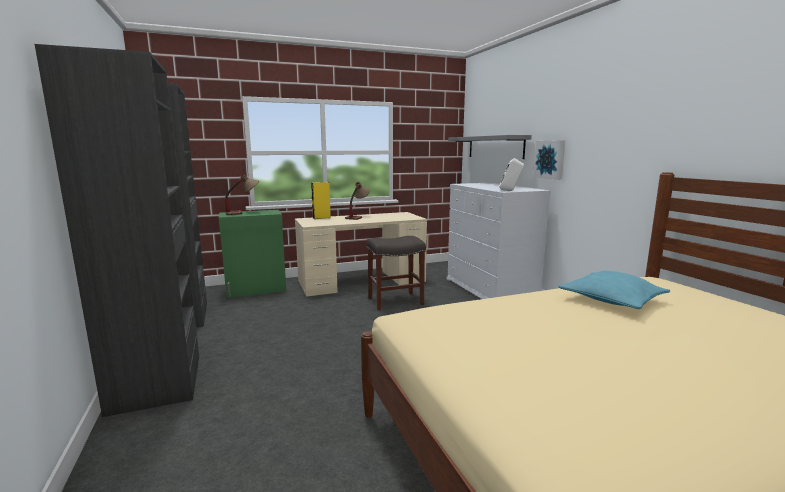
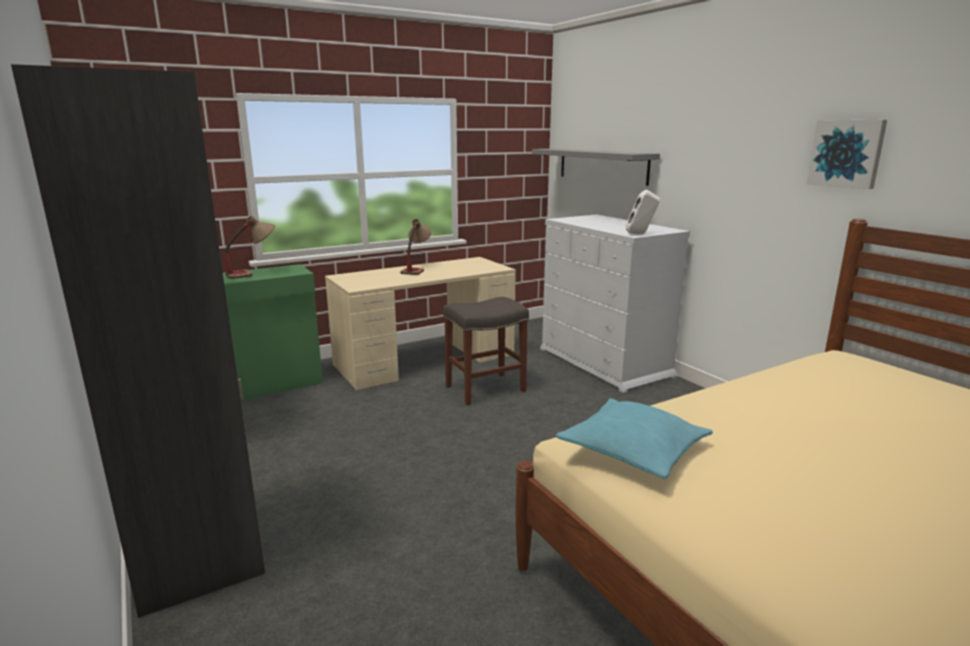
camera: 10 degrees left, 5 degrees up
(321, 218) = (365, 273): yellow speaker -> none
(550, 159) = (688, 189): picture -> picture (846, 153)
(611, 300) = (819, 394): turquoise pillow -> turquoise pillow (633, 450)

